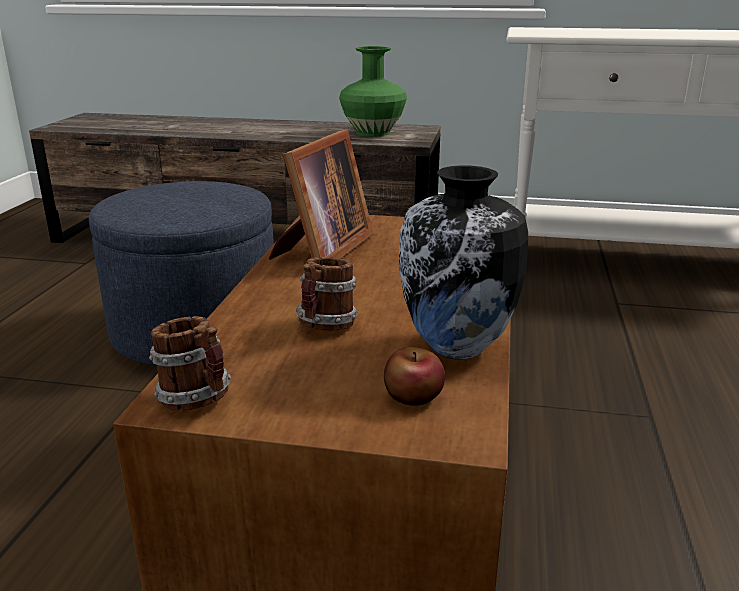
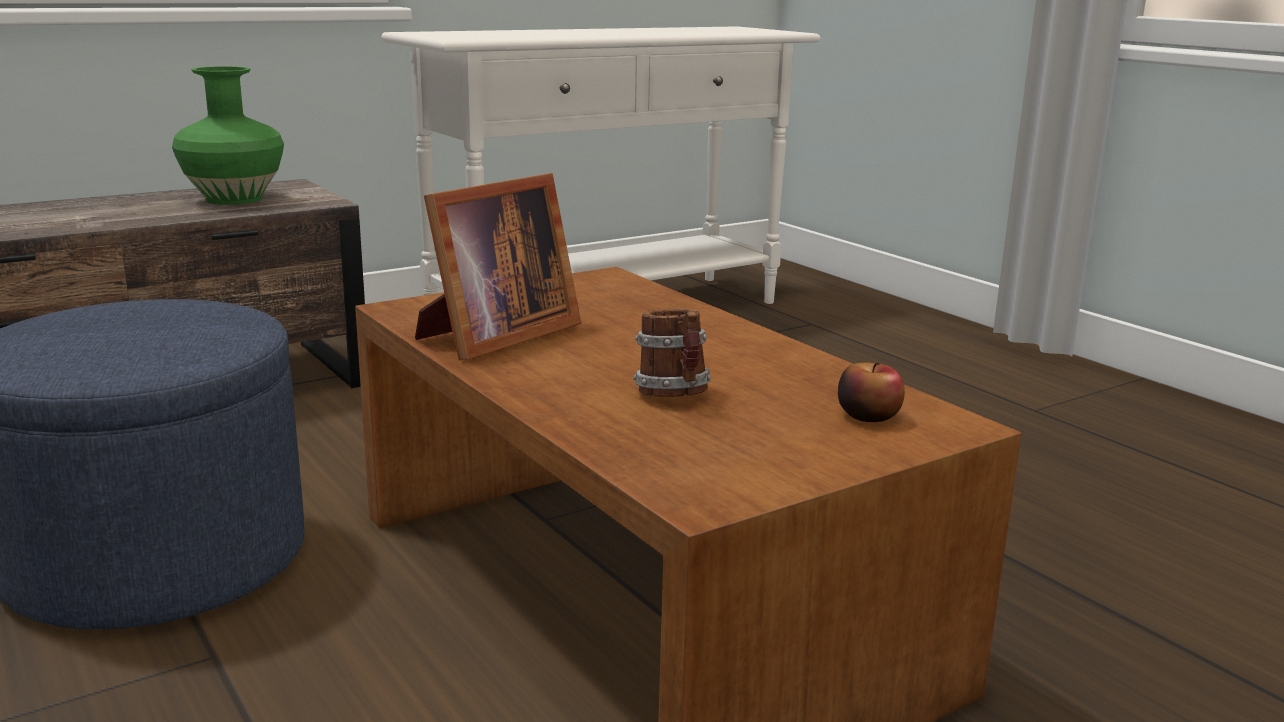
camera: 45 degrees left, 5 degrees down
(198, 400) = (718, 487): mug -> none
(322, 251) = (494, 337): picture frame -> picture frame turned 60 degrees clockwise
(457, 348) = (817, 373): vase -> none

